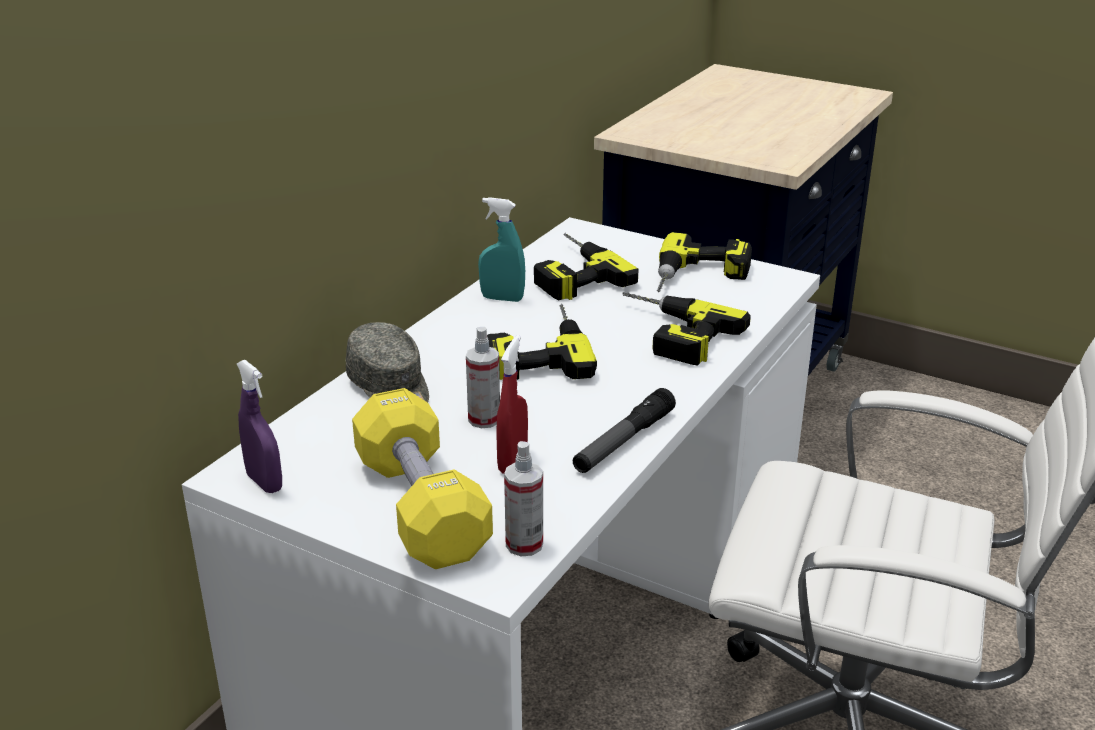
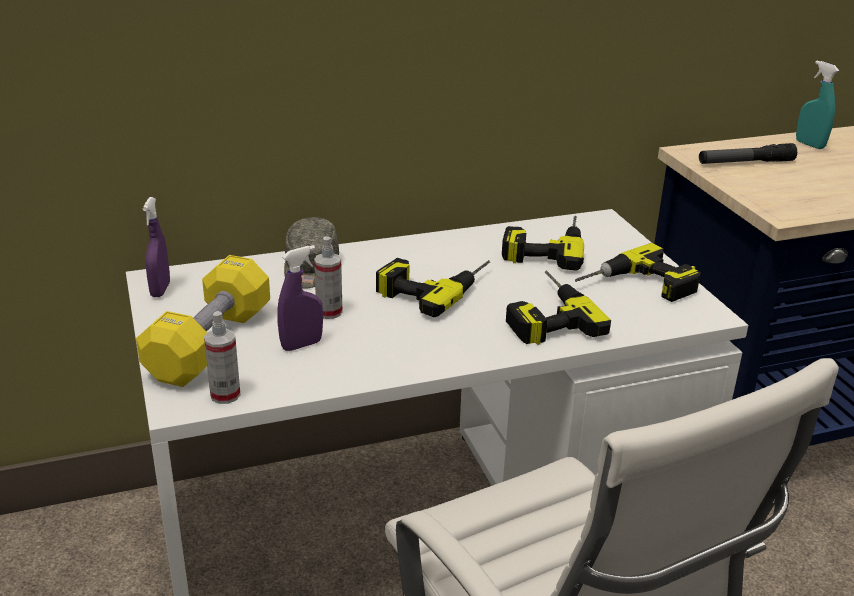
camera: 40 degrees right, 0 degrees up
(502, 298) = (469, 244): turquoise spray bottle -> turquoise spray bottle (809, 144)
(512, 462) = (301, 345): red spray bottle -> purple spray bottle
(623, 441) = (388, 367): flashlight -> flashlight (745, 162)

